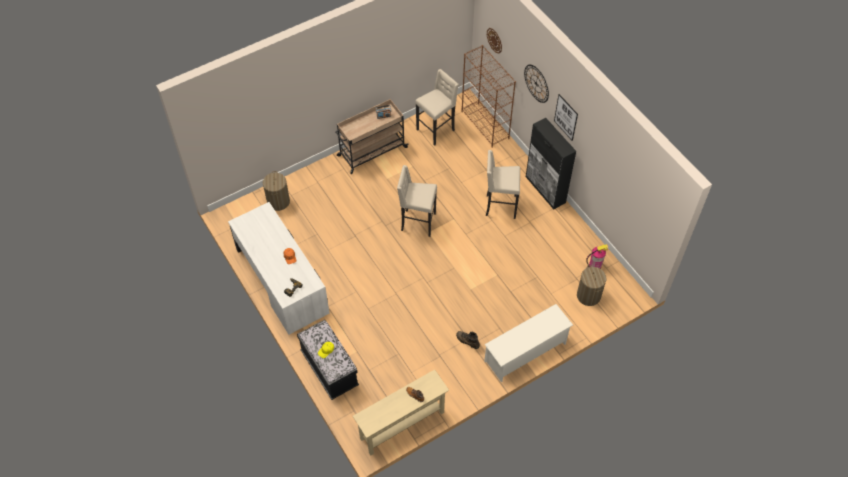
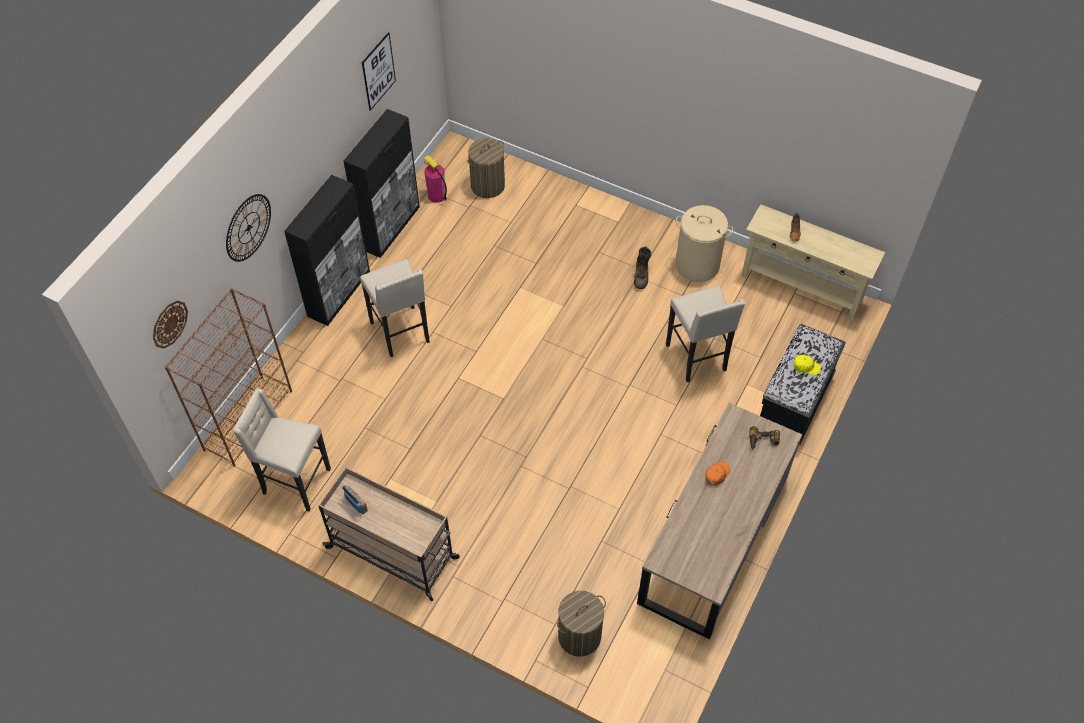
camera: 120 degrees left, 0 degrees up
(282, 281) = (714, 539): white desk -> brown desk
(417, 222) = (494, 419): beige stool -> beige stool (697, 358)
(456, 376) = (697, 265): none -> beige laundry basket
(525, 352) = (613, 213): white shoe rack -> none
(566, 117) = (298, 173): picture -> picture (378, 71)
(581, 232) = (390, 227): none -> black cabinet

